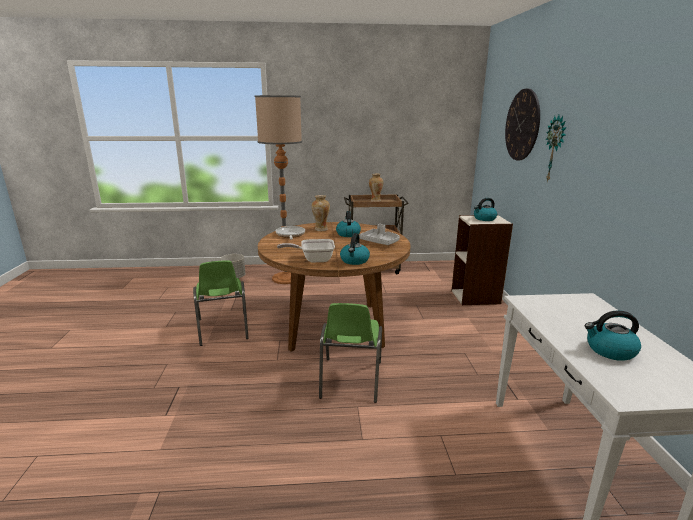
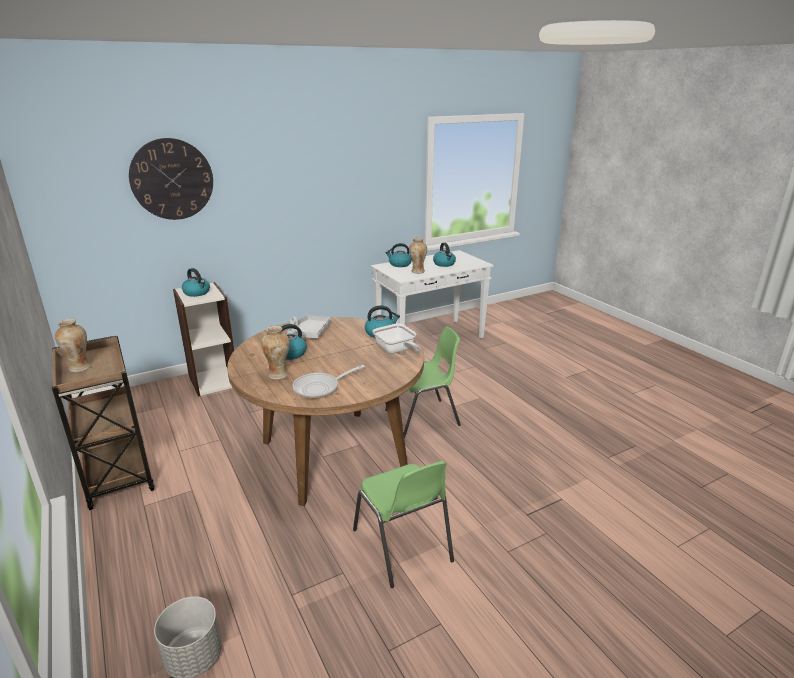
camera: 115 degrees left, 5 degrees up
(223, 329) = (403, 546): green chair -> green chair turned 105 degrees clockwise
(286, 278) = (181, 563): floor lamp -> none
(555, 149) = (251, 191): wall clock -> none
(557, 316) = (417, 271): none -> vase
(599, 312) = (399, 264): none -> kettle

